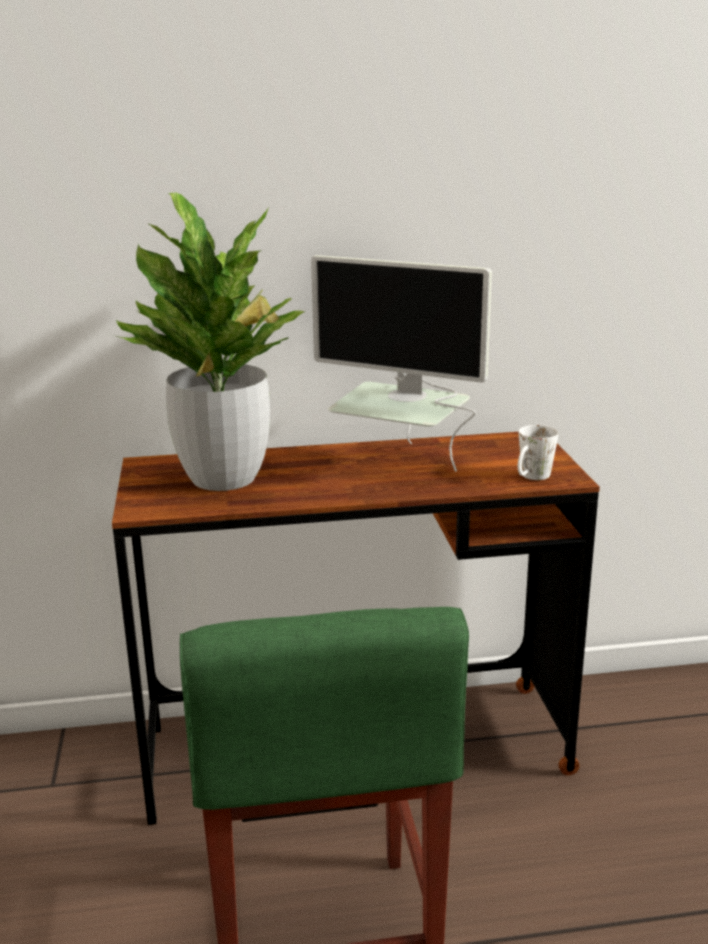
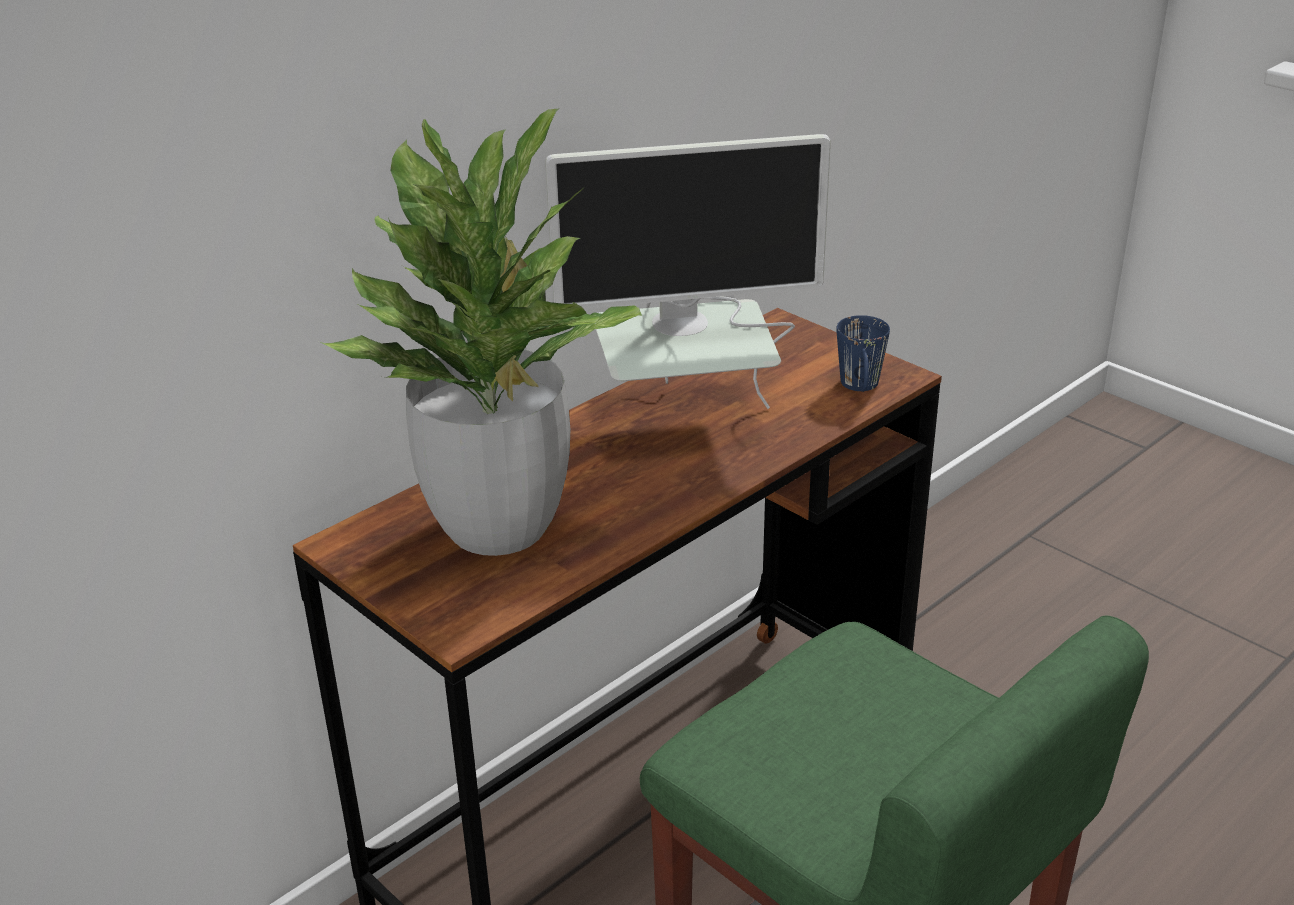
camera: 35 degrees left, 10 degrees up
(531, 478) = (861, 389): white mug -> blue mug

